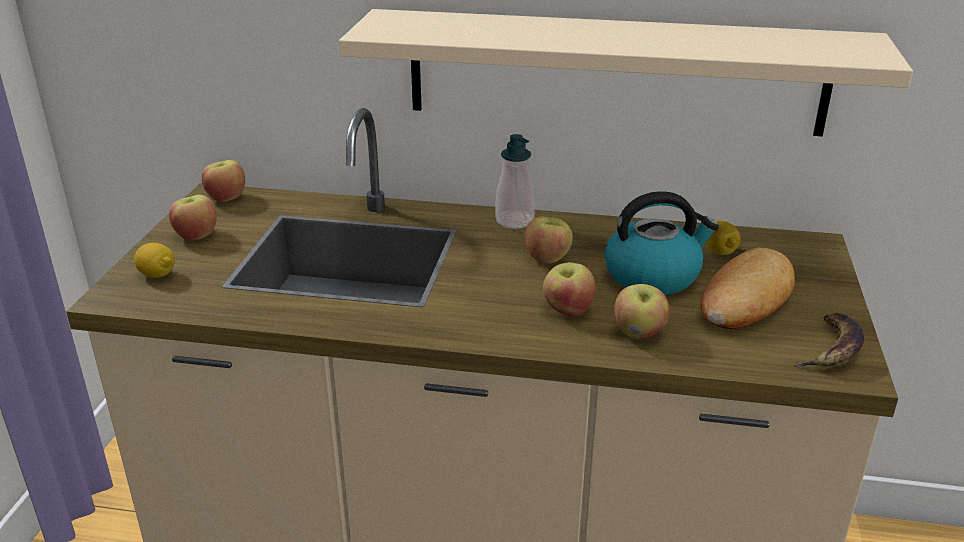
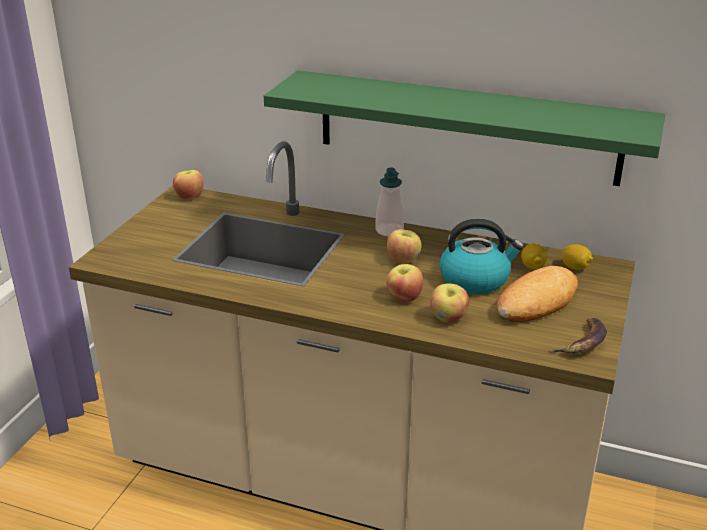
camera: 10 degrees right, 0 degrees up
(157, 274) = (131, 247): lemon -> lemon (575, 267)
(196, 235) = (163, 222): apple -> none
(614, 72) = (466, 127): beige shelf -> green shelf

